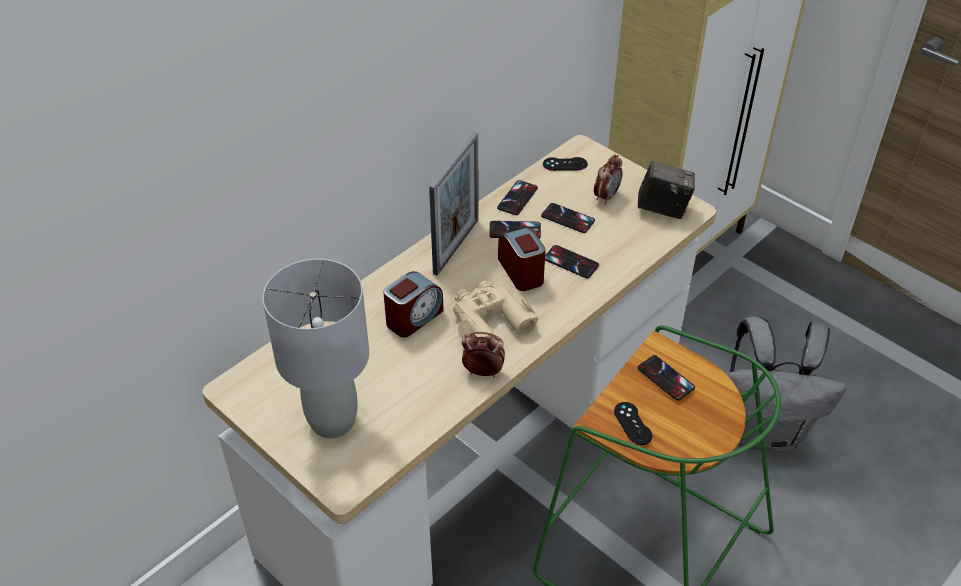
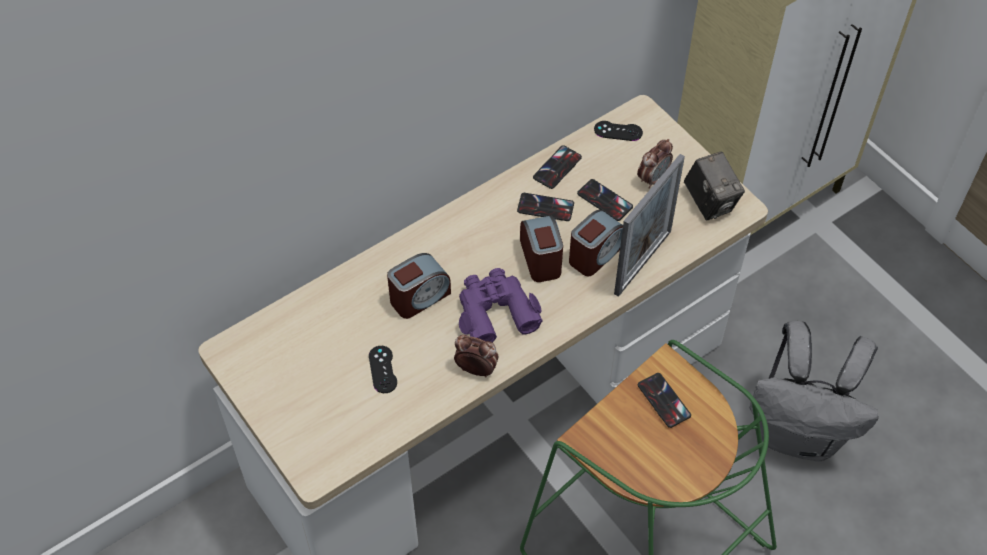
camera: 10 degrees right, 10 degrees up
(332, 420) = (317, 401): grey table lamp -> none
(456, 246) = (480, 218): picture frame -> picture frame (643, 262)
(489, 320) = (495, 311): beige binoculars -> purple binoculars
(571, 262) = (595, 254): phone -> alarm clock
(632, 423) = (617, 446): black game controller -> black game controller (383, 369)
(663, 209) = (710, 202): camera -> camera turned 45 degrees clockwise

